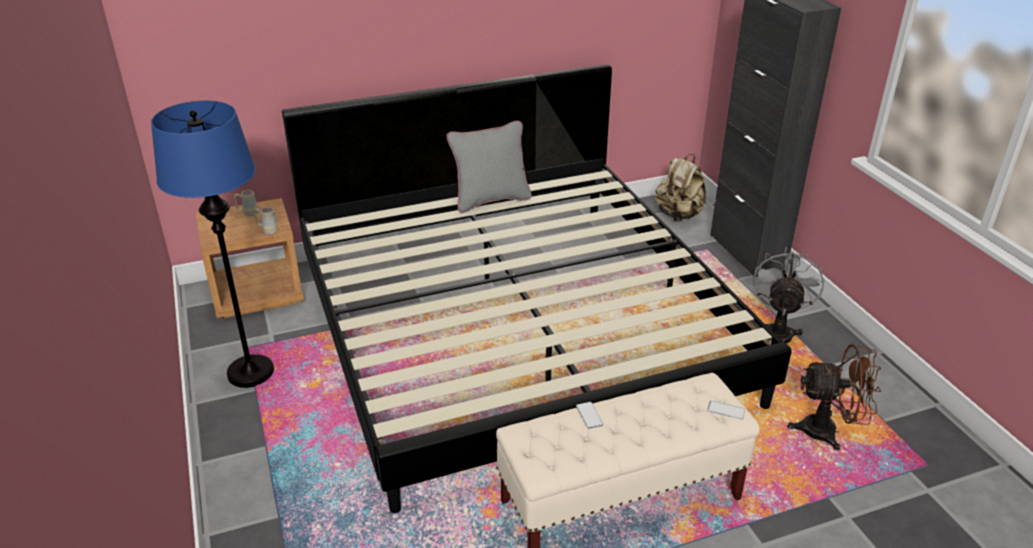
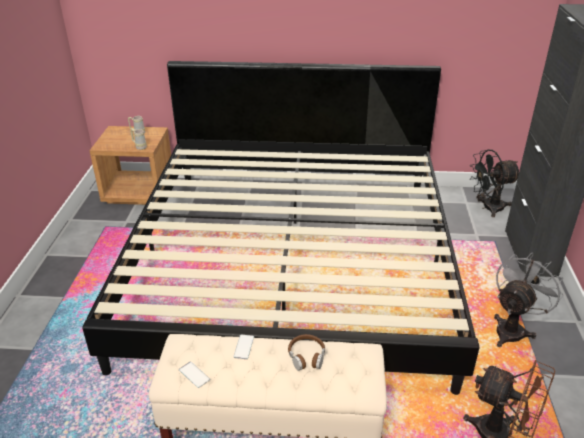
camera: 25 degrees right, 0 degrees up
(250, 372) = (94, 243): blue floor lamp -> none
(490, 200) = (317, 160): grey pillow -> none
(657, 404) = (306, 356): none -> brown headphones
(678, 215) = (488, 208): beige backpack -> black fan
(726, 410) = (362, 382): phone -> phone (194, 374)

